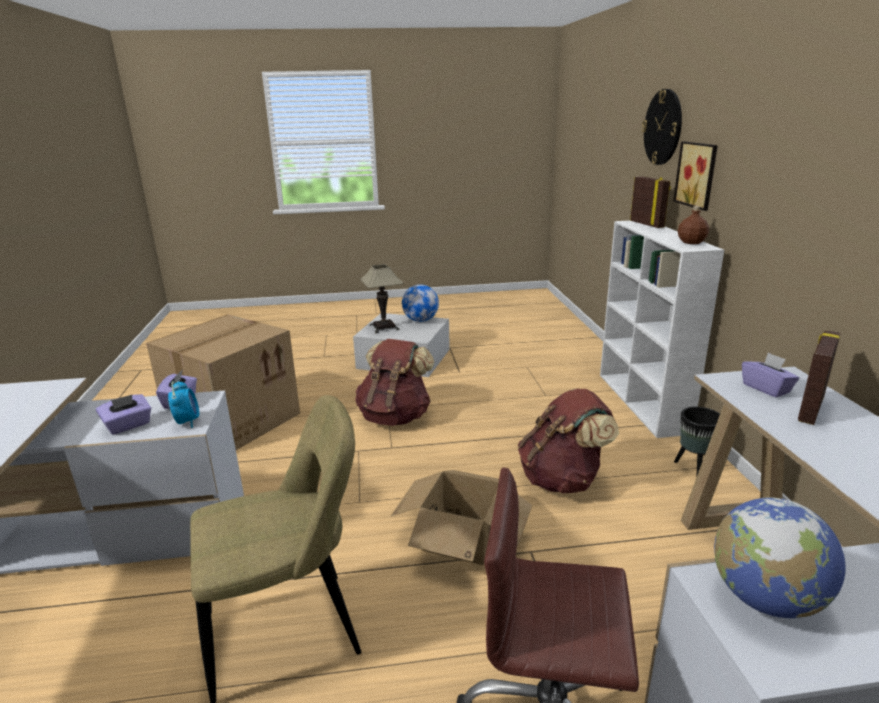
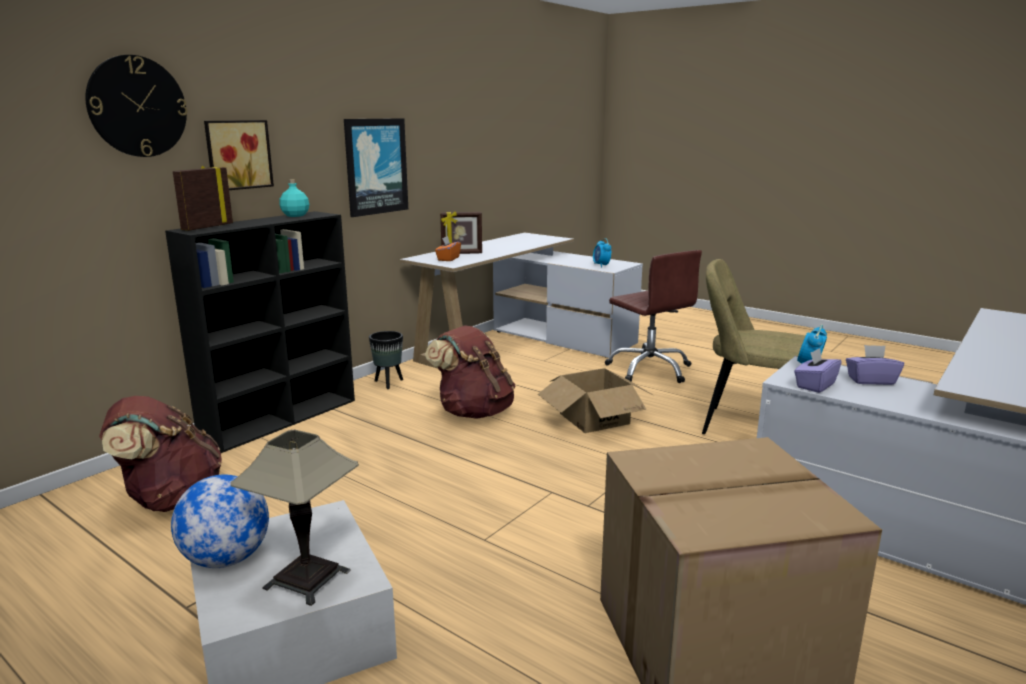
camera: 135 degrees left, 5 degrees down
(395, 417) = (494, 523): brown backpack -> brown backpack (170, 500)
(642, 402) = (282, 419): white bookcase -> black bookcase
(691, 242) = (295, 215): brown bottle -> turquoise bottle
(765, 599) = (601, 265): globe -> alarm clock
(766, 388) = (448, 259): purple tissue box -> orange tissue box
(811, 226) = (376, 166): none -> picture

